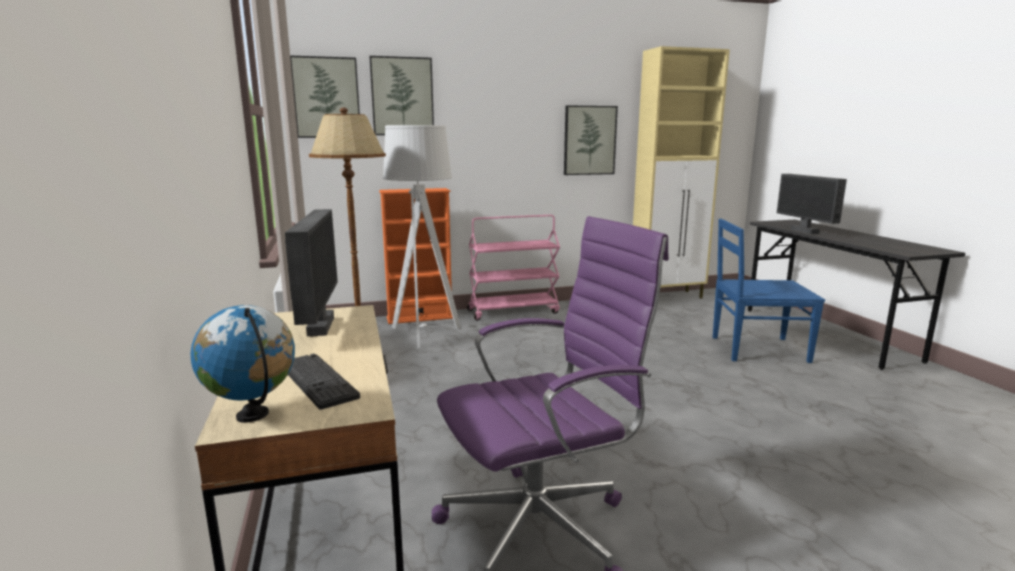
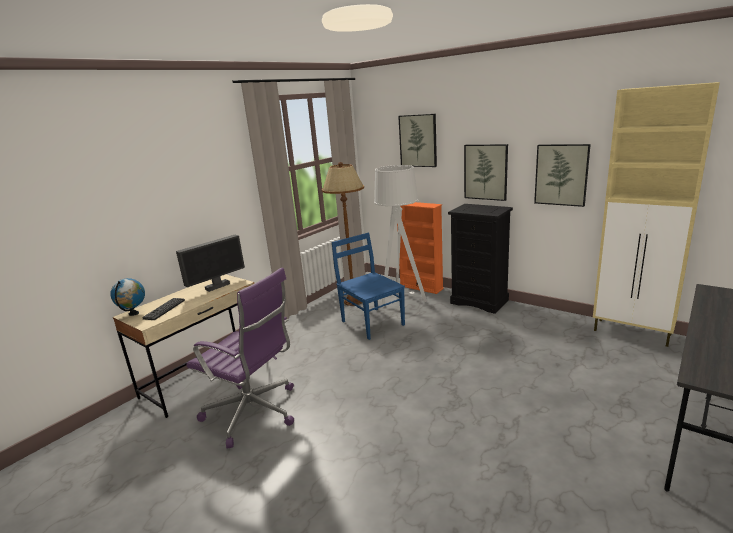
camera: 55 degrees right, 5 degrees up
(326, 98) = (378, 142): picture -> picture (486, 172)
(513, 311) = (479, 301): pink cart -> black dresser
(756, 349) = (586, 408): blue chair -> blue chair (372, 322)
(805, 231) = (705, 314): monitor -> none

